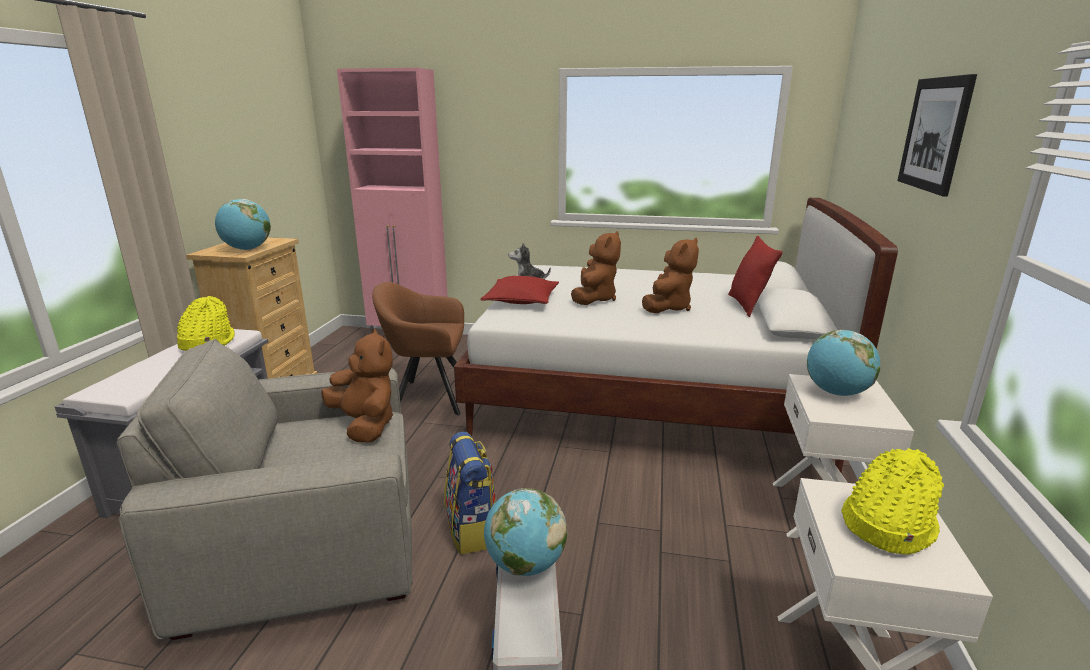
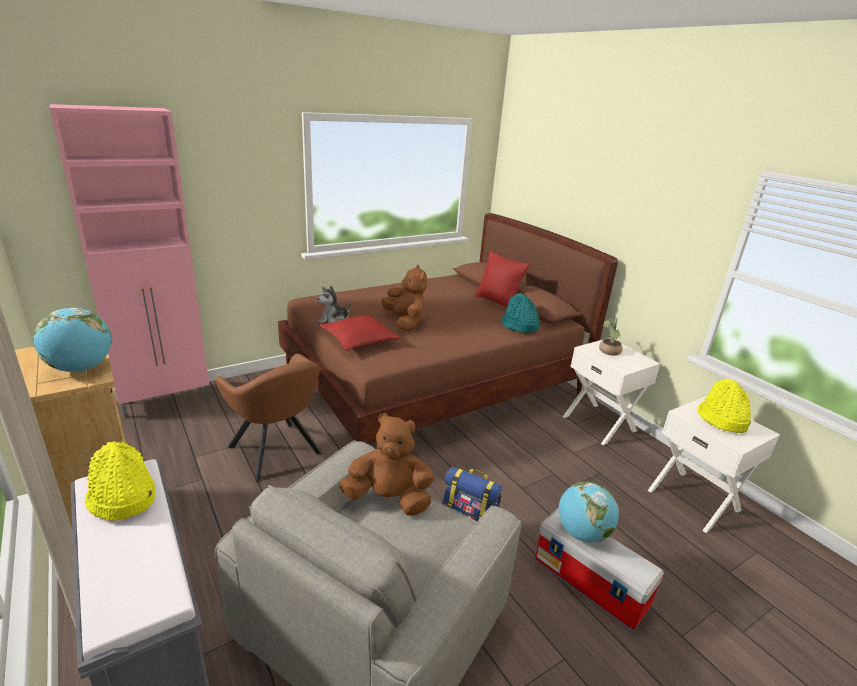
camera: 45 degrees left, 5 degrees up
(427, 396) = (277, 453): brown armchair -> brown armchair turned 90 degrees counterclockwise
(647, 395) = (433, 384): white bed -> brown bed
(667, 307) = (460, 317): brown plush toy -> none
(727, 330) = (519, 326): none -> turquoise hat
(836, 393) = (608, 352): globe -> potted plant
(934, 134) = (636, 192): picture -> none

